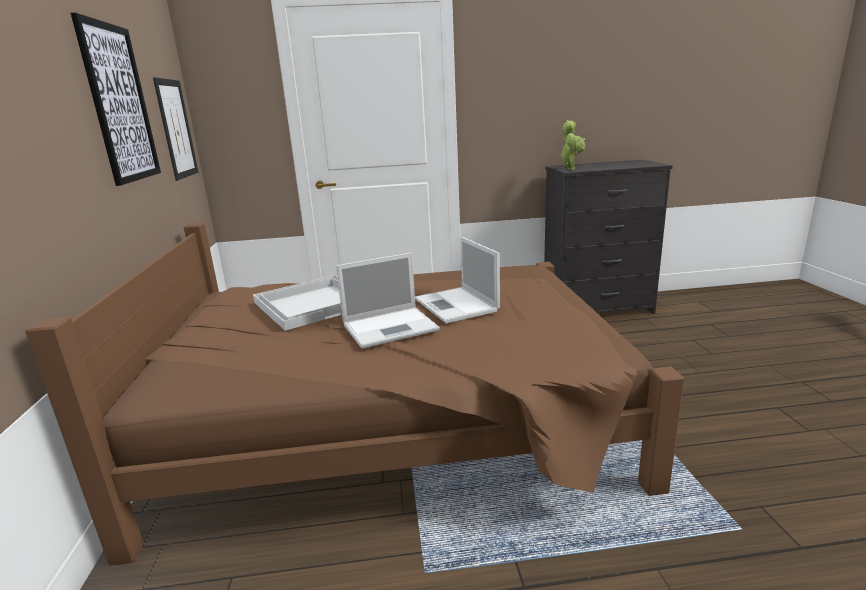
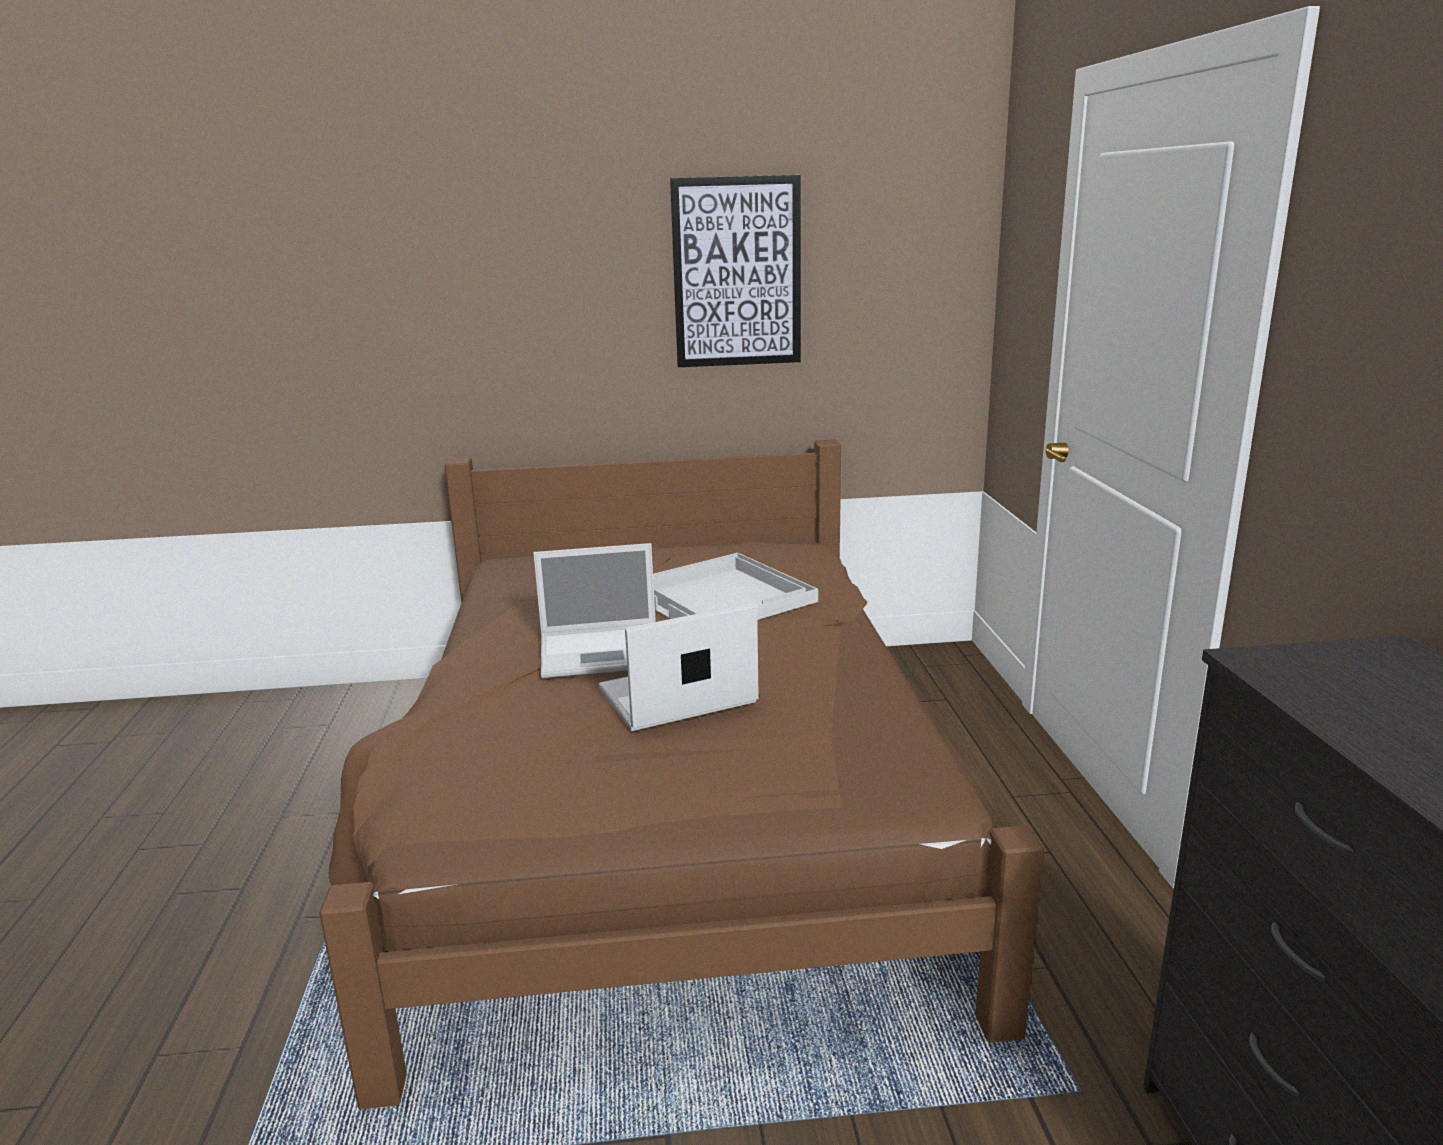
camera: 90 degrees right, 0 degrees up
(176, 129) = (907, 303): picture -> none
(392, 327) = (604, 652): laptop -> laptop turned 75 degrees counterclockwise
(570, 169) = (1310, 664): potted plant -> none

